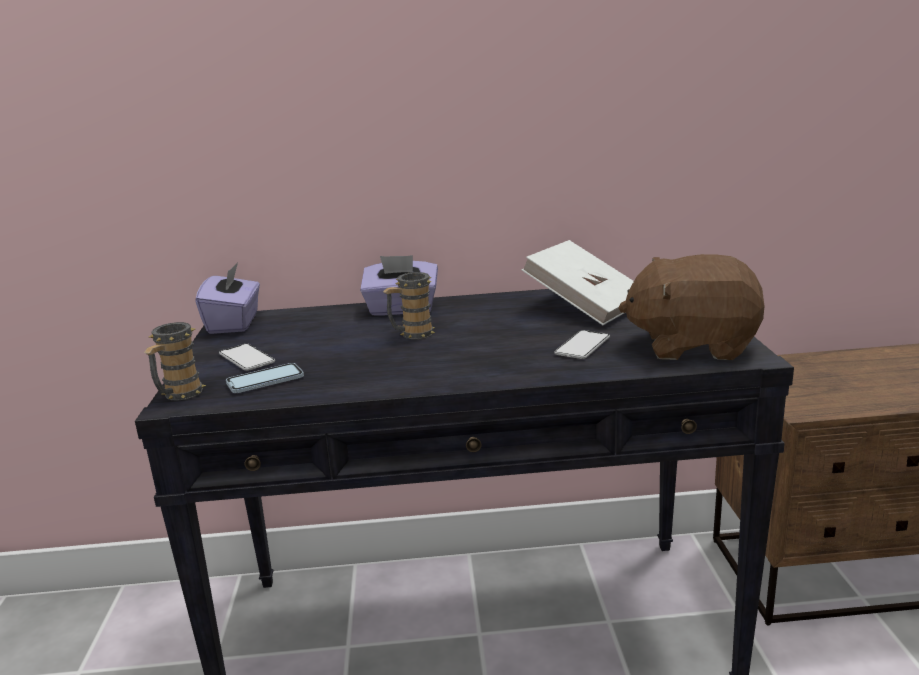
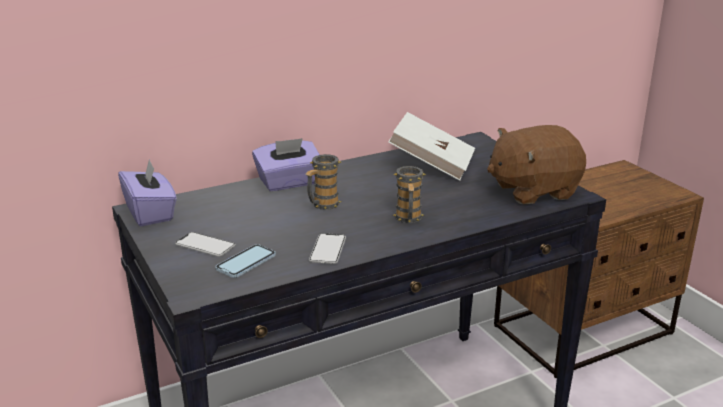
camera: 25 degrees left, 5 degrees up
(179, 395) = (185, 287): mug -> mug (408, 219)
(582, 346) = (460, 200): phone -> phone (327, 250)

